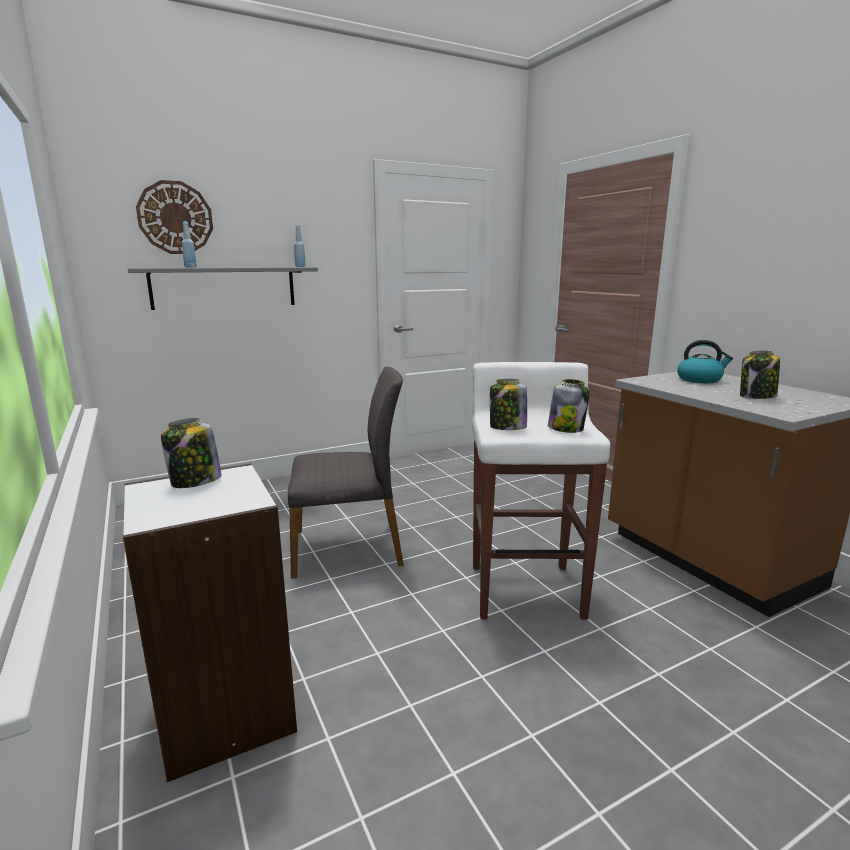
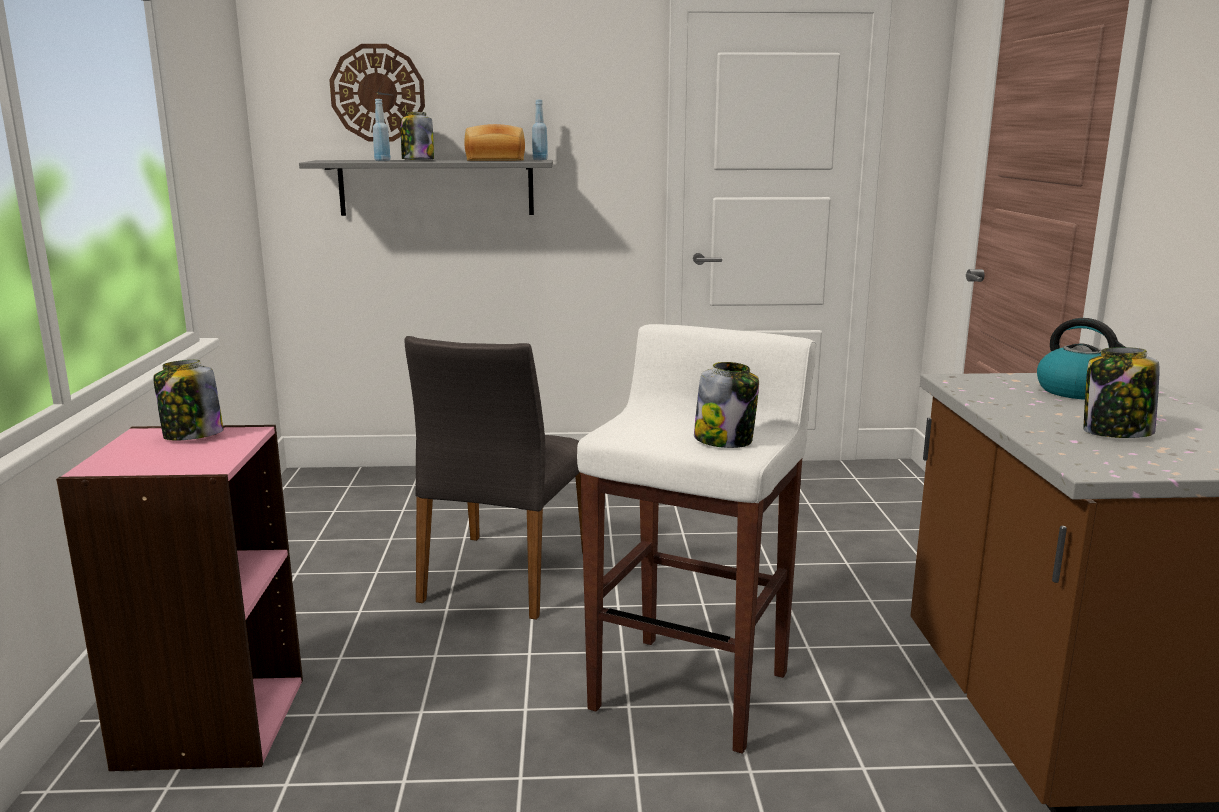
camera: 25 degrees right, 0 degrees up
(223, 711) = (210, 722): white bookcase -> pink bookcase
(273, 267) = (495, 160): none -> bread
(349, 548) = (504, 576): grey chair -> grey chair turned 90 degrees clockwise
(507, 427) = (641, 427): jar -> jar (417, 160)

